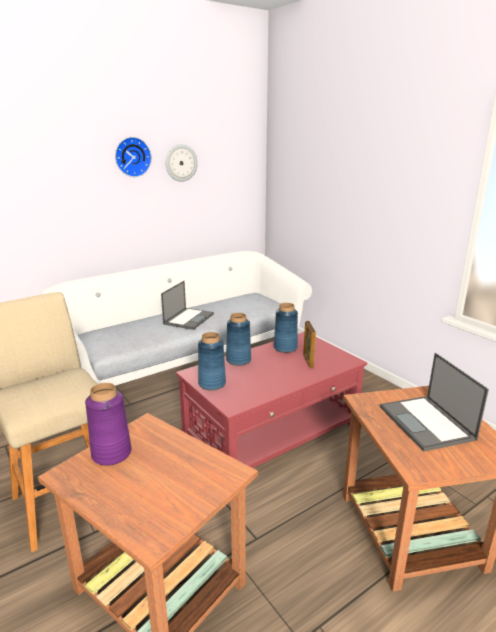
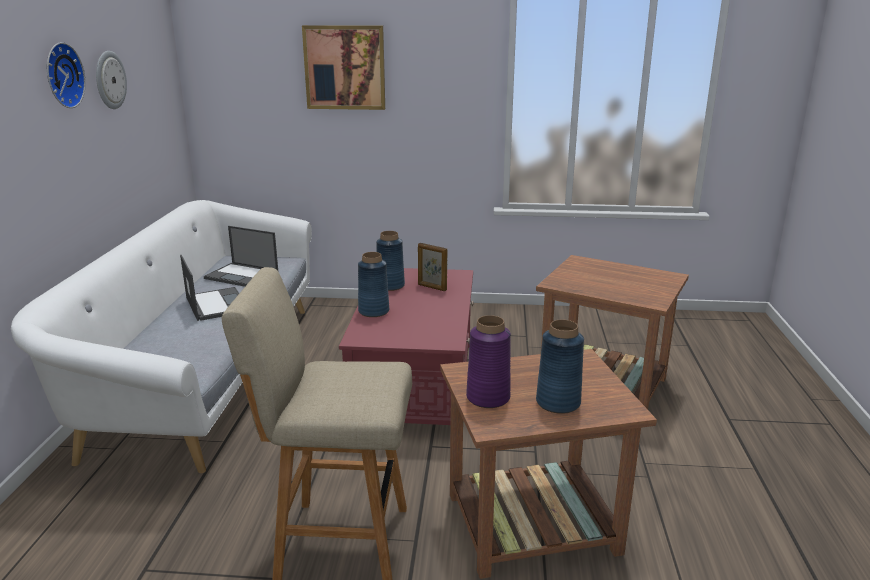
camera: 50 degrees left, 0 degrees up
(212, 384) = (396, 337): blue vase -> blue vase (558, 402)
(351, 167) = (345, 67): none -> picture
(427, 423) = (610, 279): laptop -> laptop (242, 275)

